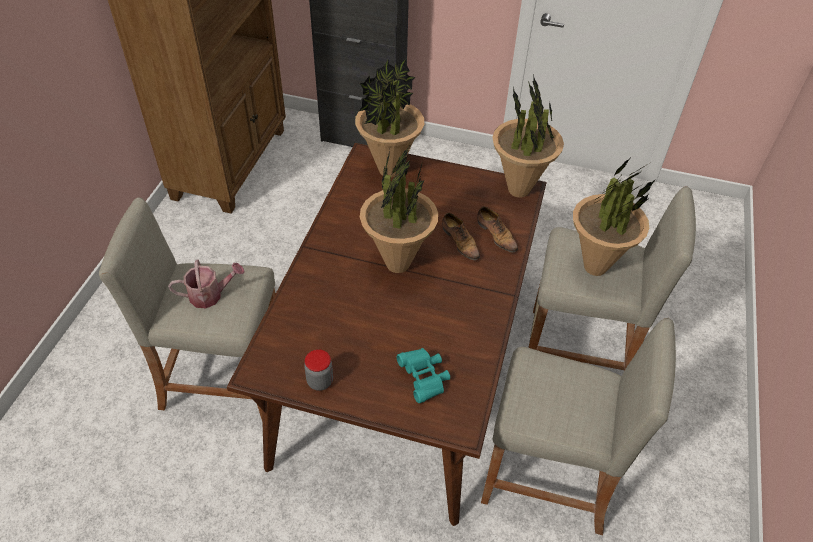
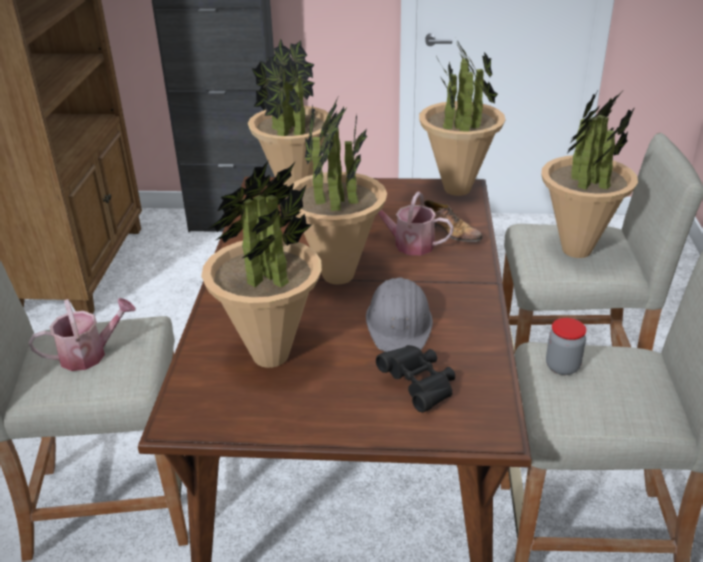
camera: 10 degrees left, 15 degrees down
(320, 381) = (274, 414): jar -> jar (562, 366)
(330, 330) = (271, 355): none -> potted plant
(424, 379) = (419, 386): turquoise binoculars -> black binoculars
(428, 320) = (399, 324): none -> grey hard hat
(460, 242) = (408, 244): shoe -> watering can

